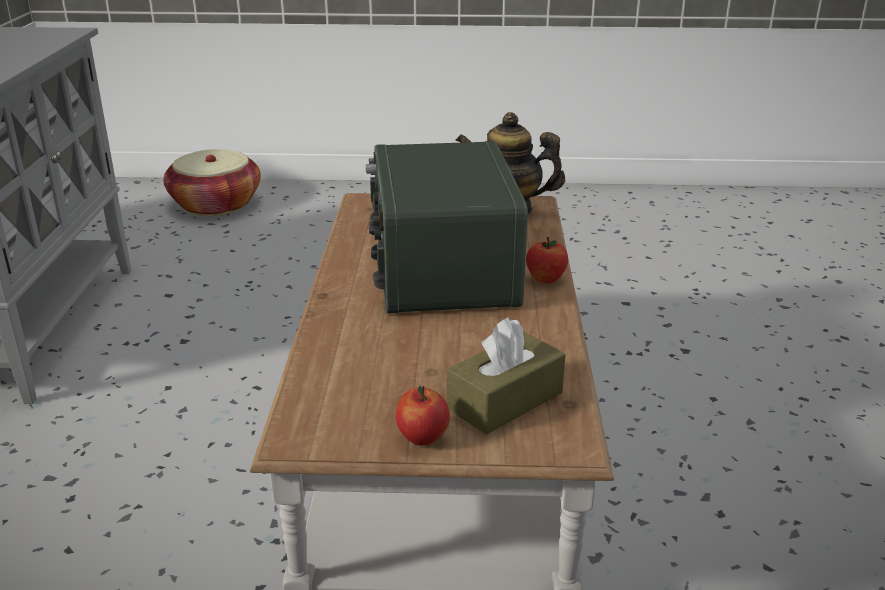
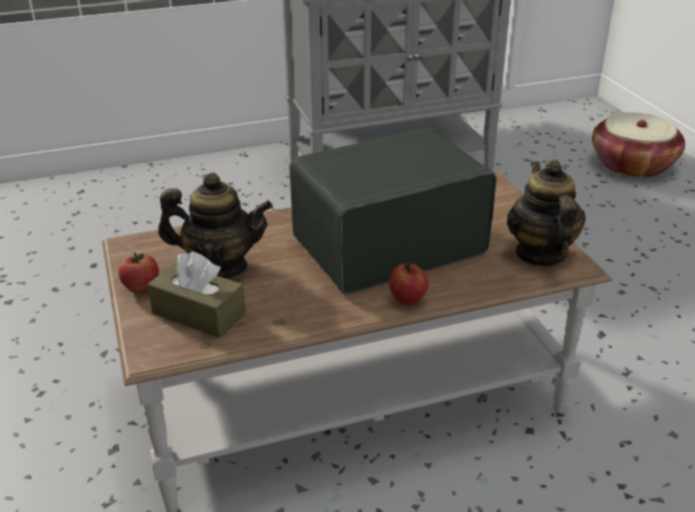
camera: 70 degrees right, 5 degrees up
(410, 372) = (220, 266): none -> teapot

